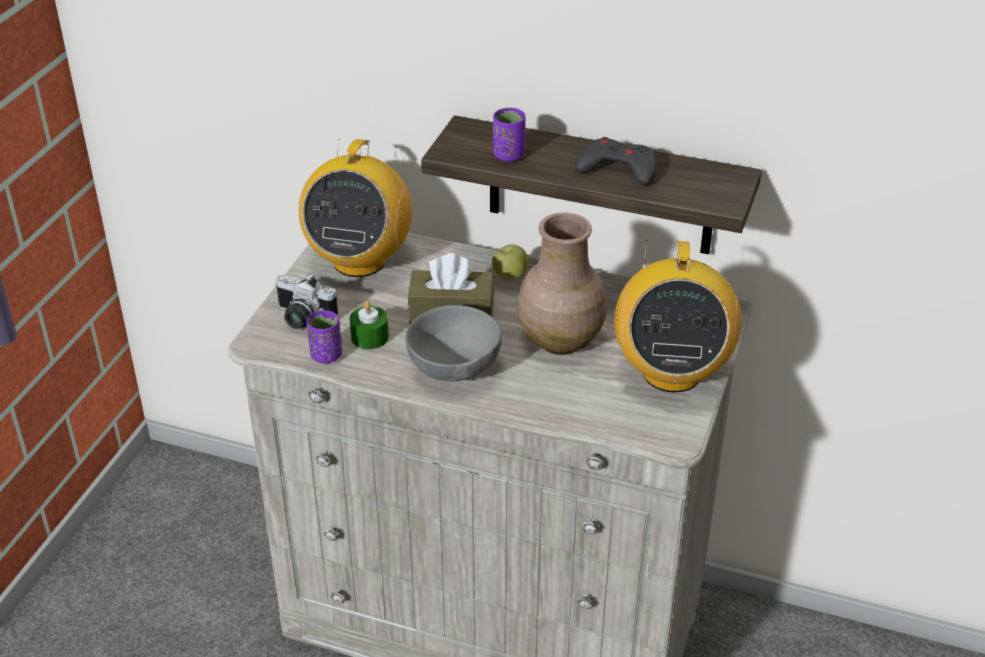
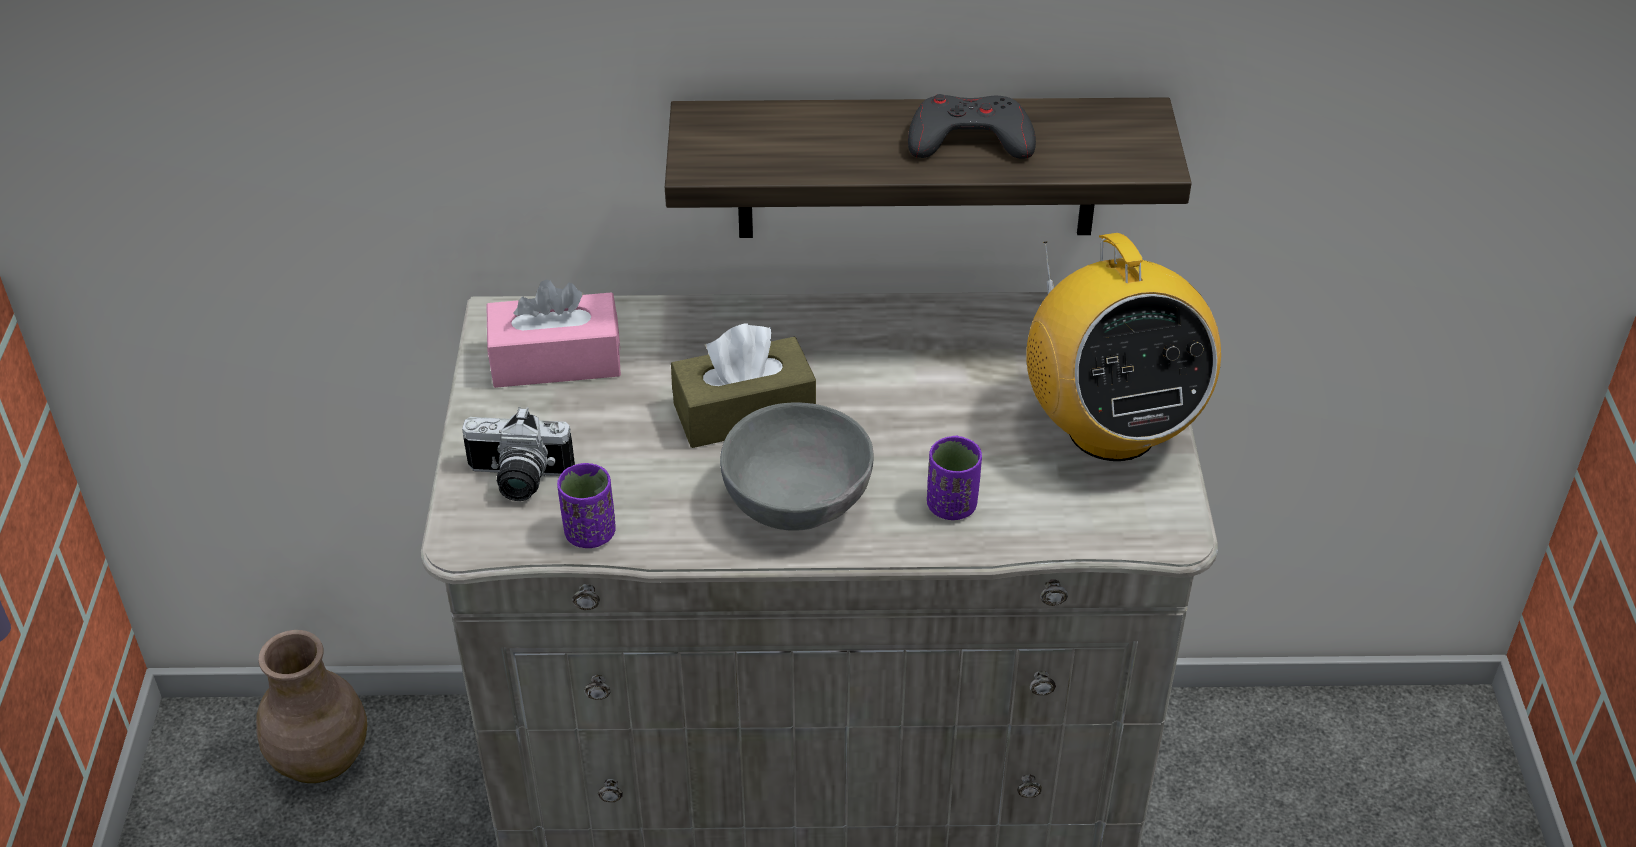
camera: 20 degrees left, 5 degrees up
(359, 260) = (556, 360): radio -> pink tissue box
(369, 337) = (641, 485): green candle -> none
(509, 155) = (796, 152): purple cup -> purple cup (952, 506)
(509, 276) = (799, 332): apple -> none
(559, 340) = (927, 419): brown vase -> brown vase (319, 760)

